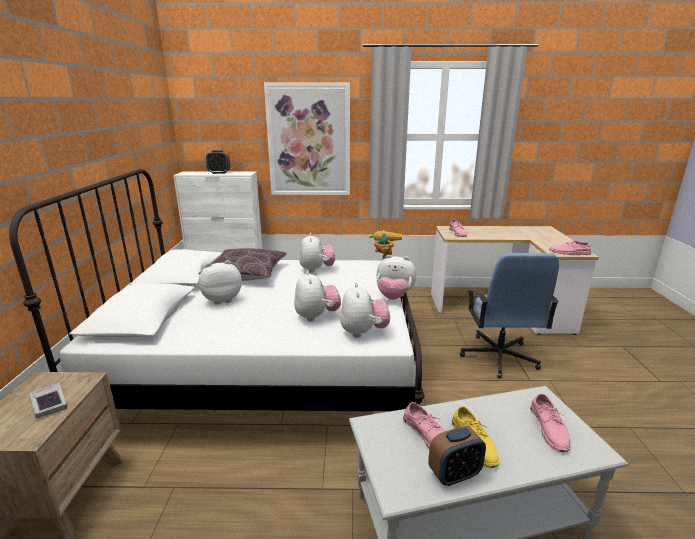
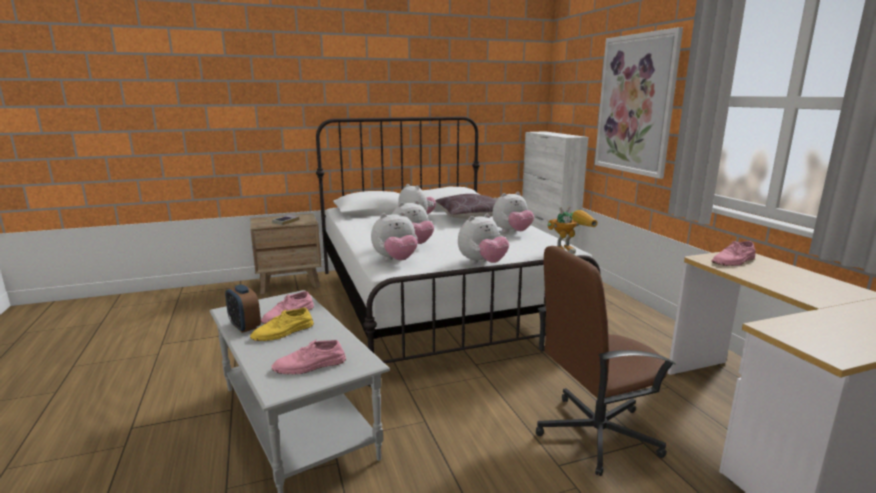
camera: 70 degrees right, 5 degrees down
(219, 173) = (556, 134): alarm clock -> none
(394, 297) = (482, 263): plush toy -> plush toy turned 120 degrees counterclockwise
(498, 357) = (595, 433): blue office chair -> brown office chair
(569, 252) = (804, 340): pink shoe -> none

